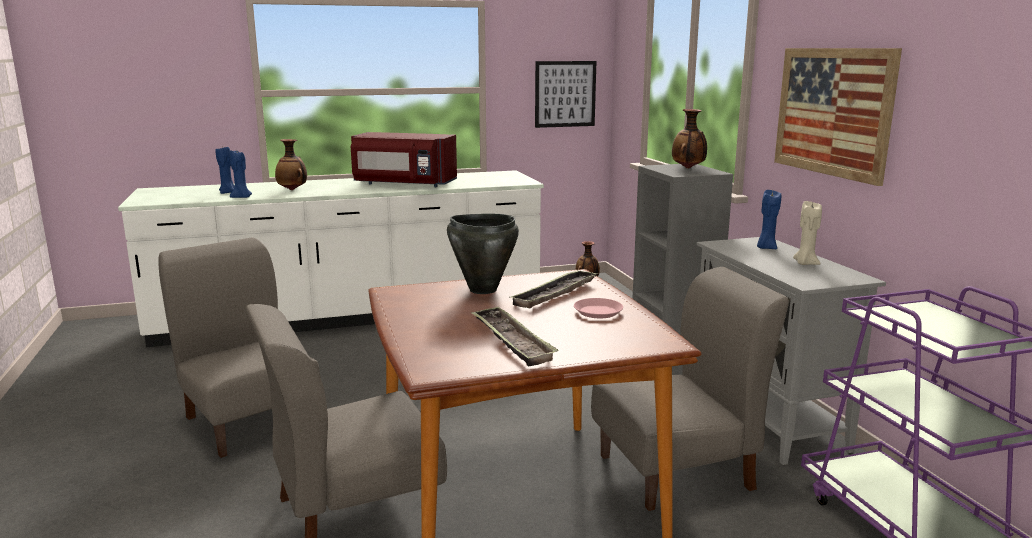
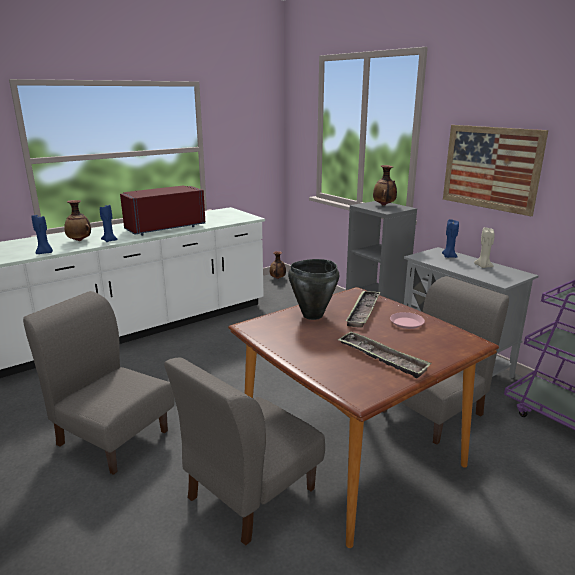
camera: 20 degrees left, 5 degrees up
(228, 192) = (26, 249): blue candle -> blue candle (109, 240)
(403, 184) = (163, 227): red microwave -> red microwave turned 150 degrees clockwise
(565, 94) = (255, 149): picture -> none

